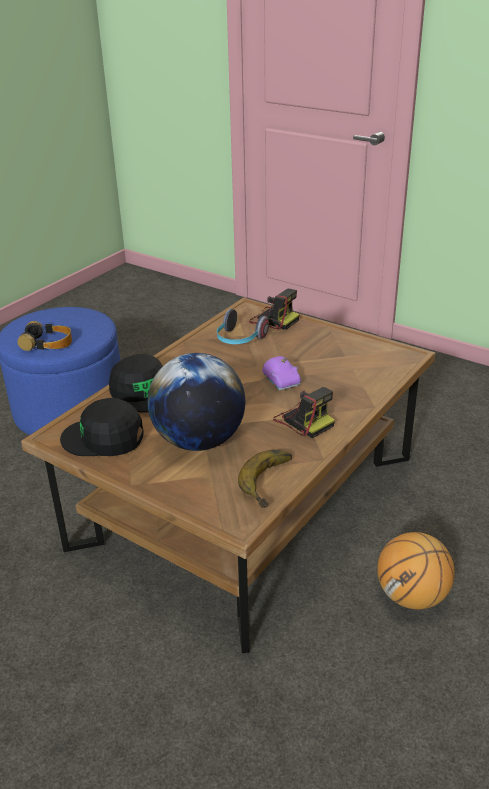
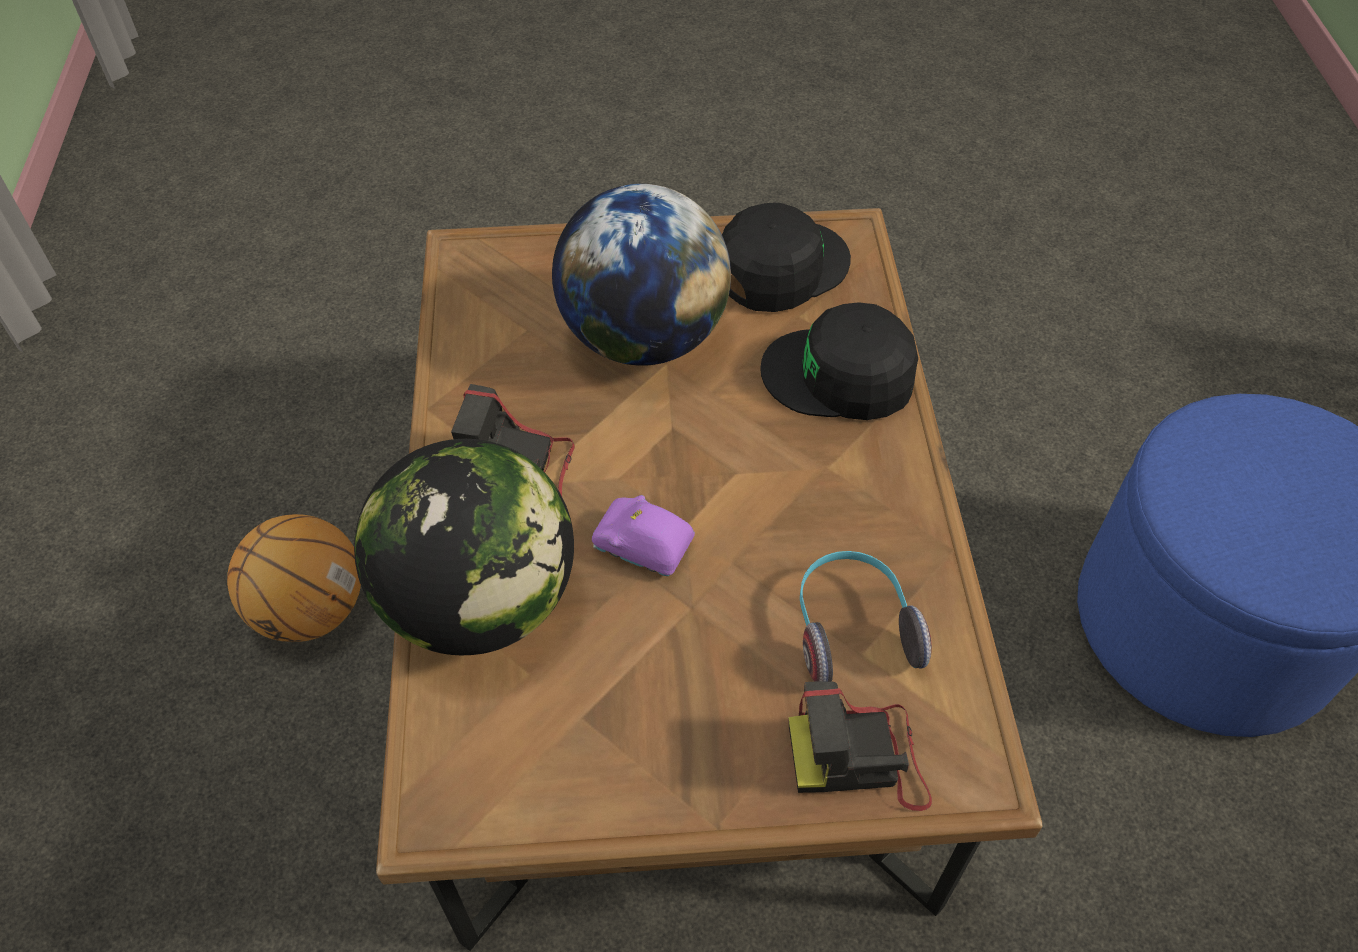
camera: 140 degrees right, 20 degrees up
(47, 343) = (1227, 445): headphones -> none
(273, 481) = (469, 328): banana -> none
(355, 390) = (480, 602): none -> globe

